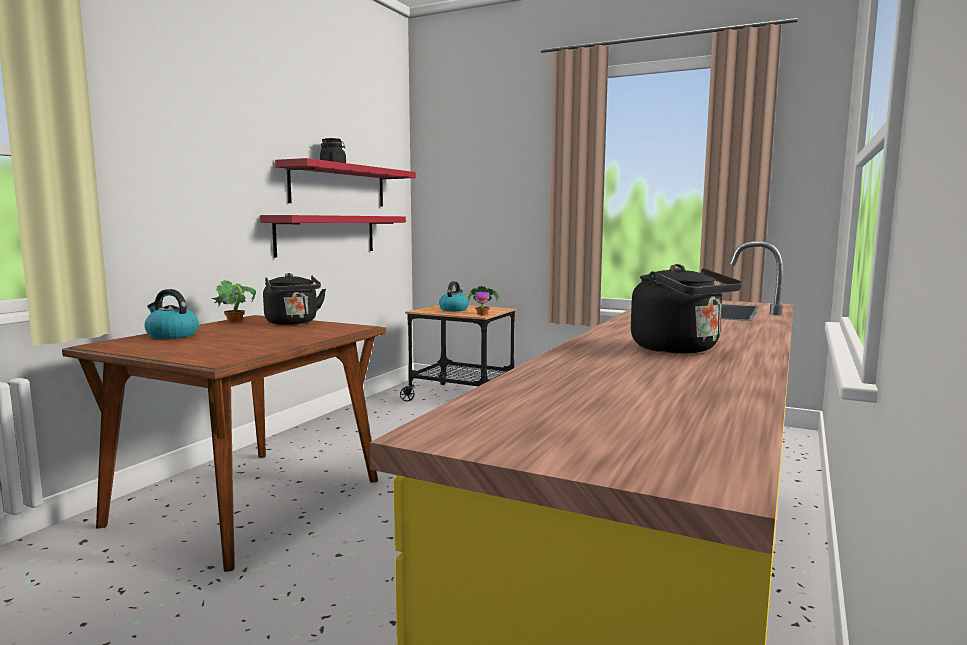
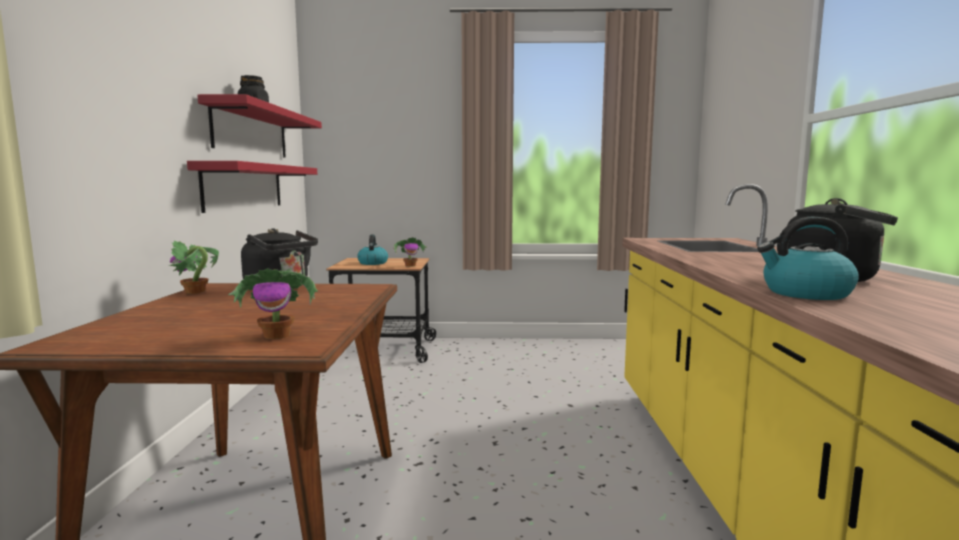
camera: 25 degrees left, 0 degrees up
(171, 335) = (145, 318): kettle -> kettle (805, 293)
(219, 353) = (278, 335): none -> potted plant

